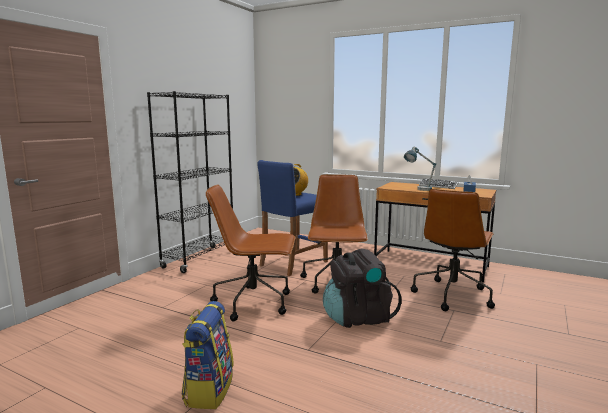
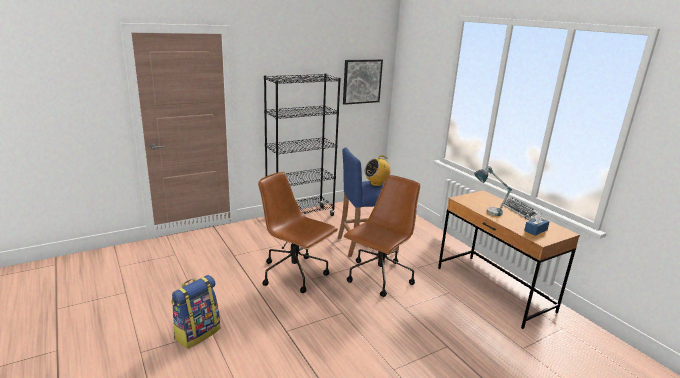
camera: 30 degrees right, 10 degrees up
(232, 107) = (362, 81): none -> picture
(358, 318) = (354, 319): black backpack -> none
(452, 295) = (468, 330): brown office chair -> none

